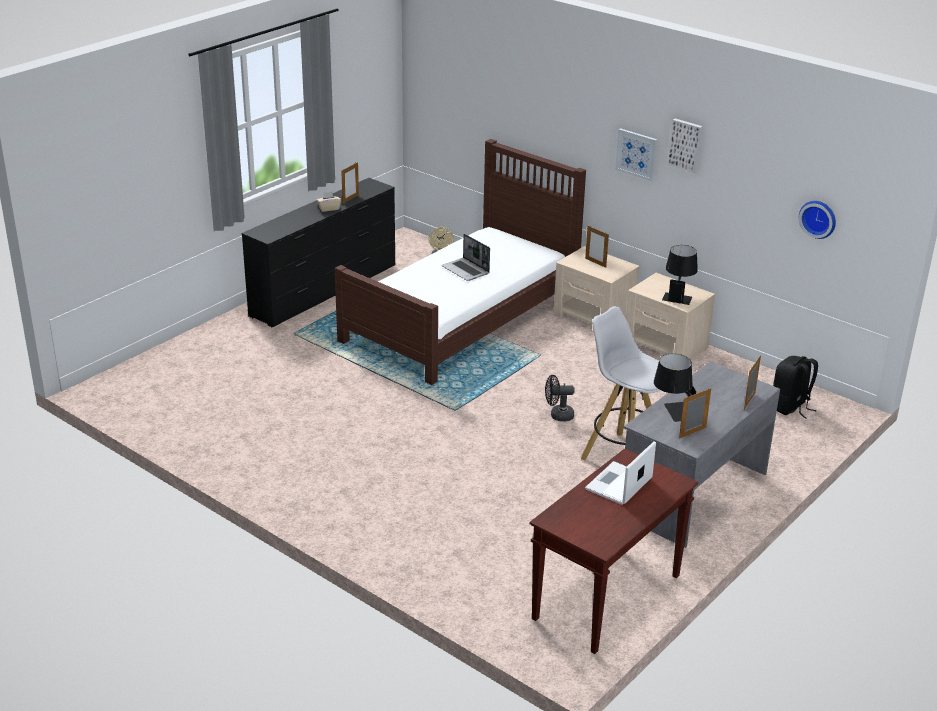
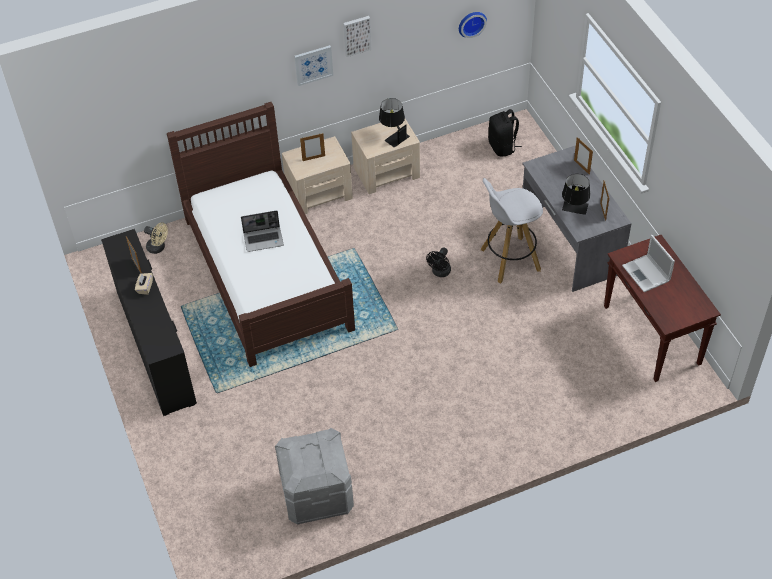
camera: 60 degrees left, 20 degrees up
(208, 420) = (316, 494): none -> grey storage box

